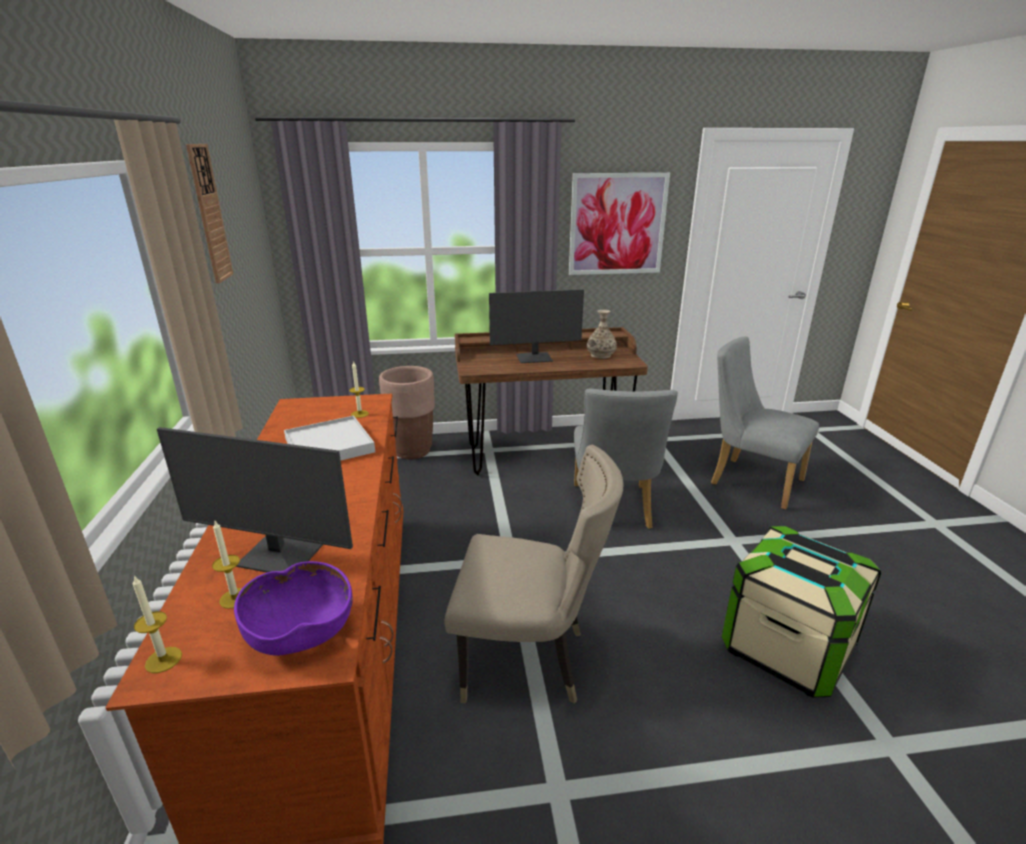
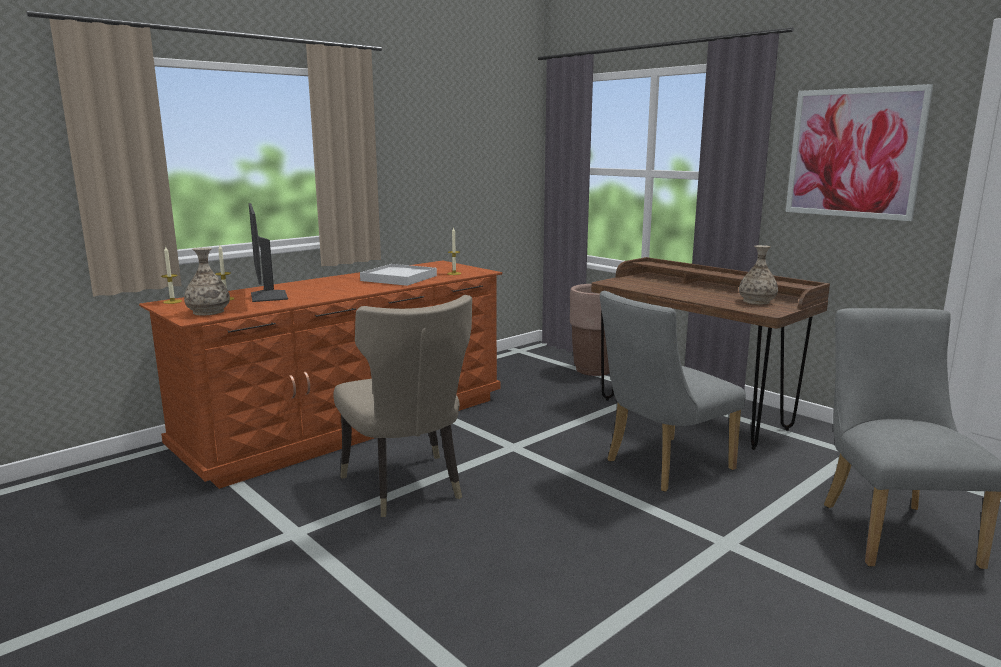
camera: 55 degrees right, 10 degrees down
(209, 214) = (432, 117): wall clock -> none
(301, 632) = (209, 312): purple bowl -> vase
(534, 358) = (684, 289): monitor -> none
(786, 648) = (577, 611): storage box -> none

